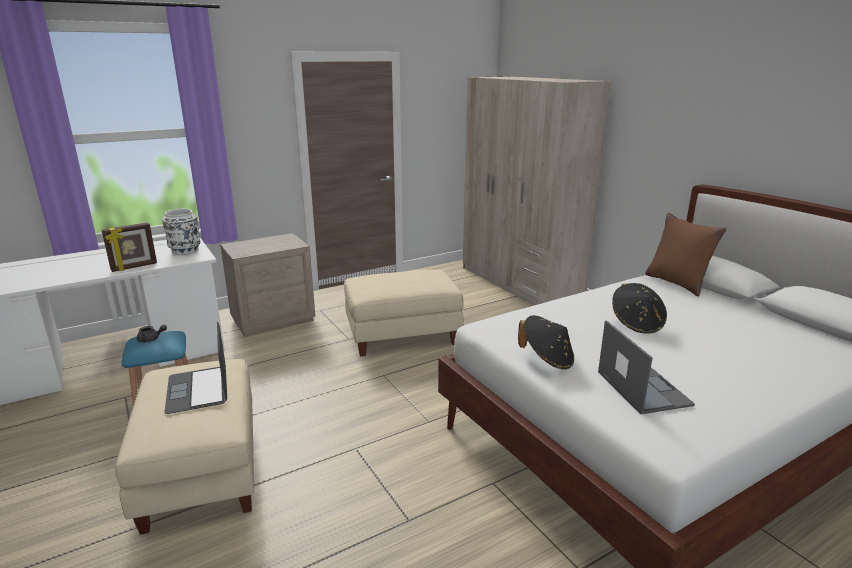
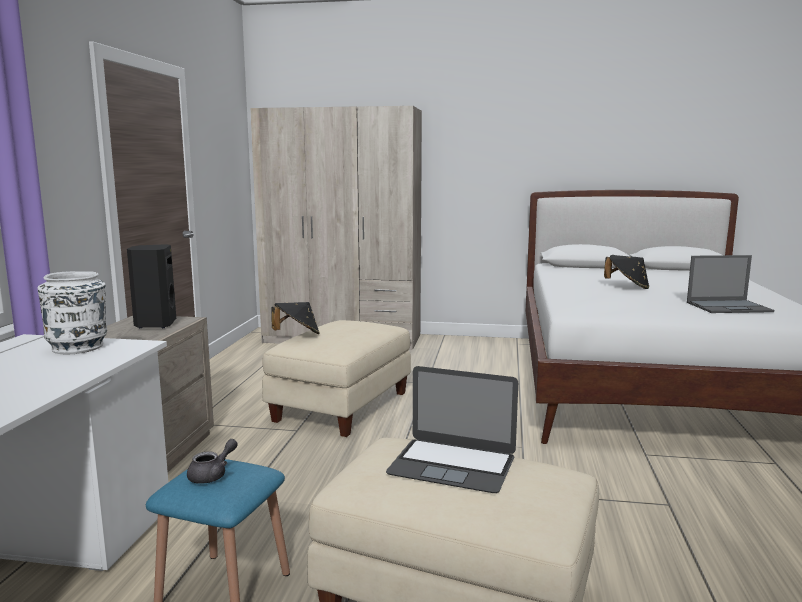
camera: 50 degrees left, 10 degrees down
(134, 267) = (61, 379): picture frame -> none
(278, 243) = (155, 324): none -> black speaker
(547, 359) = (659, 312): black hat -> black hat (297, 335)
(642, 387) = (729, 307): laptop -> laptop turned 150 degrees clockwise
(676, 283) = (570, 268): brown pillow -> none

